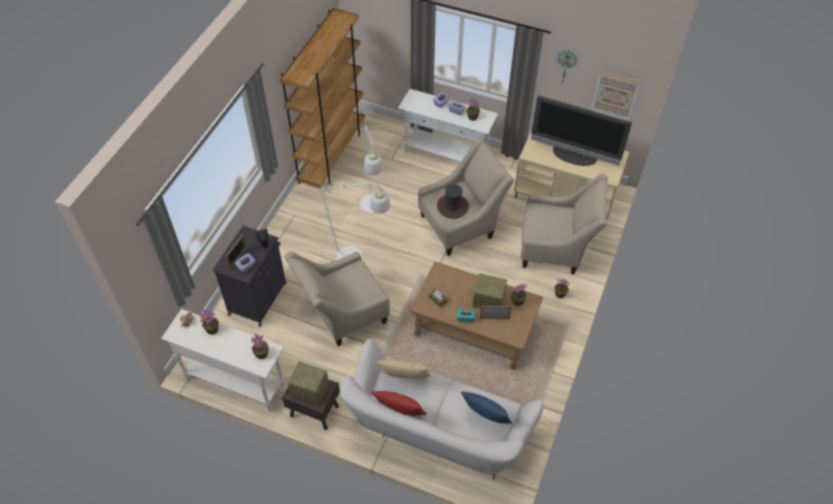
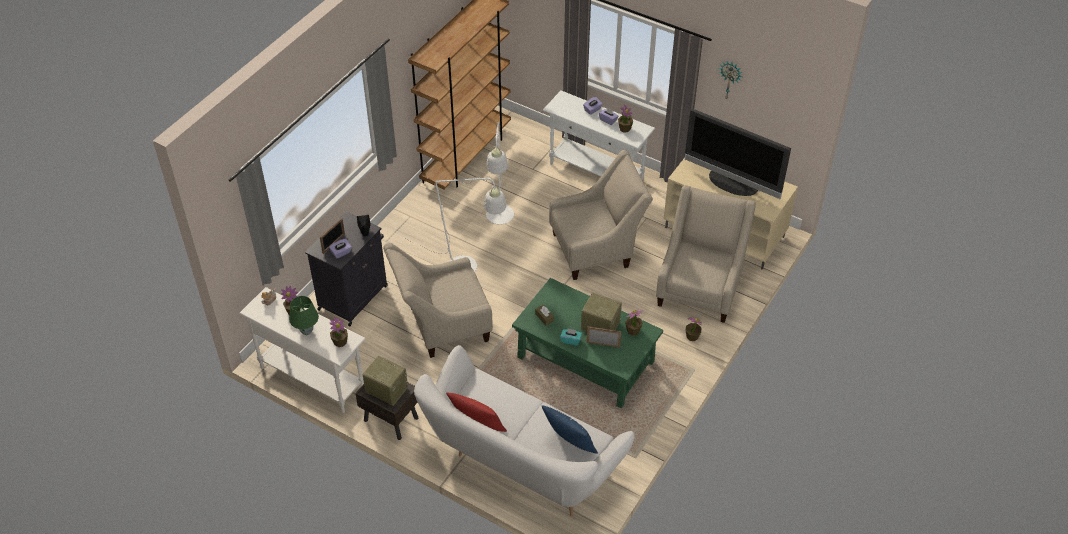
camera: 10 degrees right, 5 degrees down
(228, 348) = (306, 331): none -> green table lamp
(404, 380) = (490, 394): beige pillow -> none
(452, 206) = (584, 223): hat -> none
(473, 328) = (585, 359): brown coffee table -> green coffee table
(556, 248) = (700, 287): beige armchair -> beige armchair turned 90 degrees counterclockwise
(614, 95) = (782, 119): picture -> none

